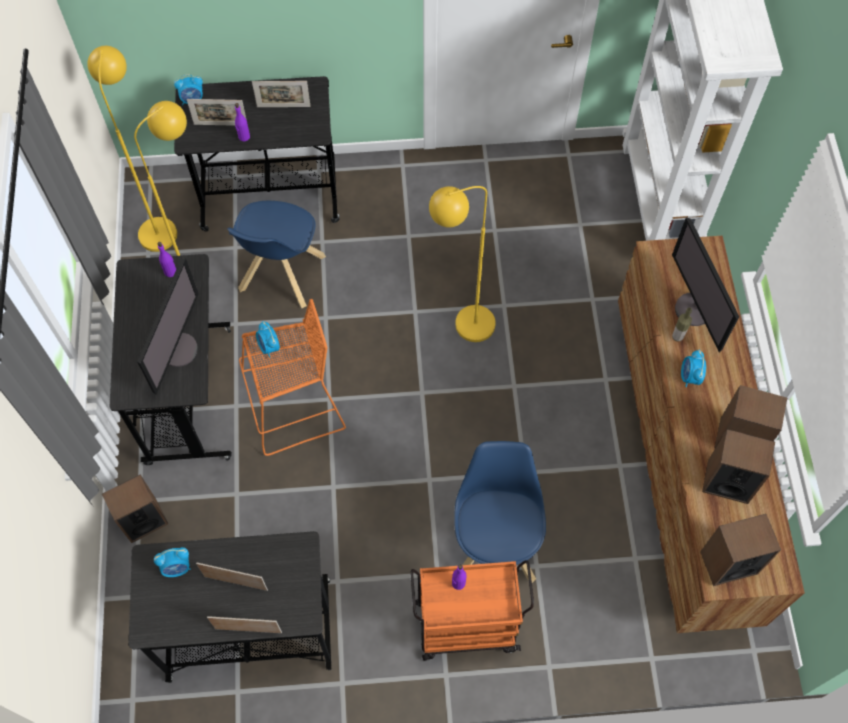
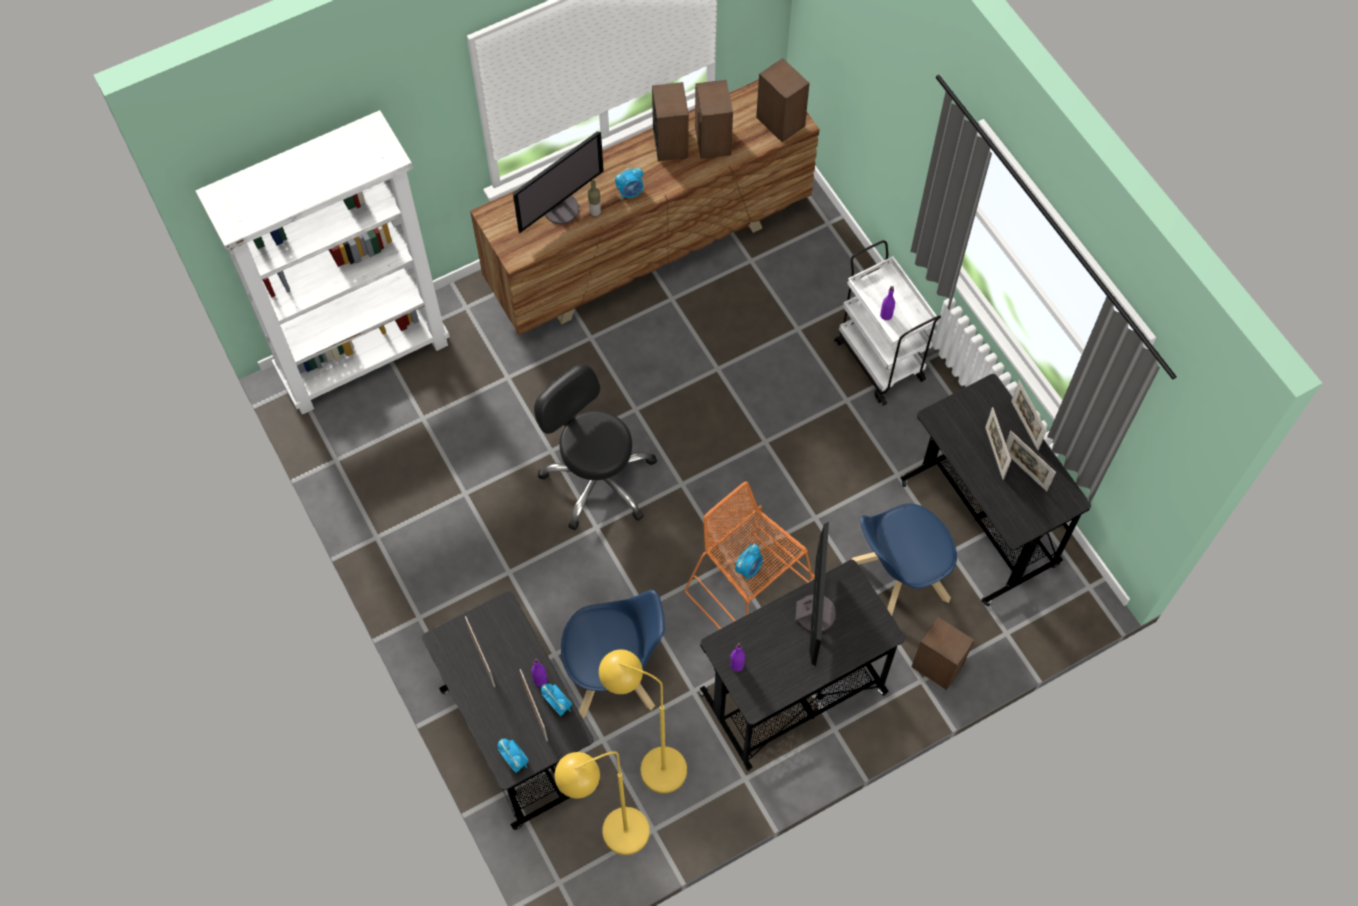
camera: 115 degrees left, 0 degrees up
(177, 349) = (814, 612): monitor -> monitor turned 105 degrees clockwise
(177, 567) = (1008, 504): alarm clock -> alarm clock (558, 704)
(201, 602) = (1024, 470): none -> picture frame
(463, 328) = (595, 476): yellow floor lamp -> black office chair
(465, 627) = (880, 361): orange cart -> white cart
(495, 542) = (794, 367): blue chair -> blue chair (896, 581)

